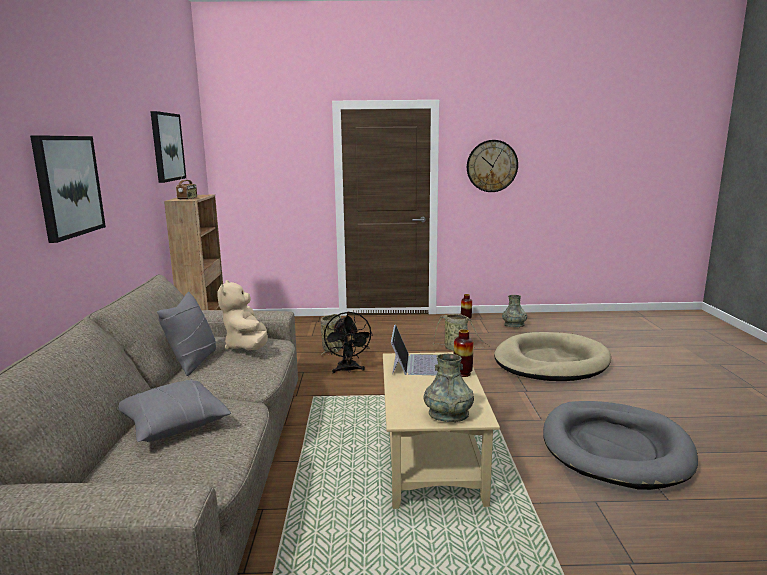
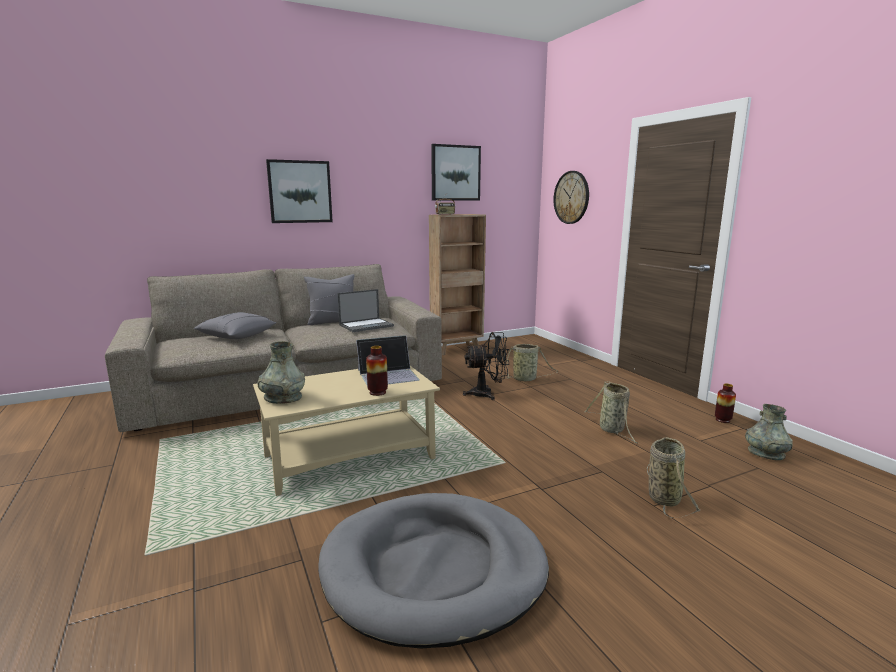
camera: 65 degrees right, 0 degrees up
(247, 347) = (366, 325): beige plush toy -> laptop
(348, 370) = (487, 394): black fan -> black fan turned 150 degrees counterclockwise
(492, 166) = (818, 195): wall clock -> wall clock (571, 197)
(550, 362) = (663, 497): beige dog bed -> basket

